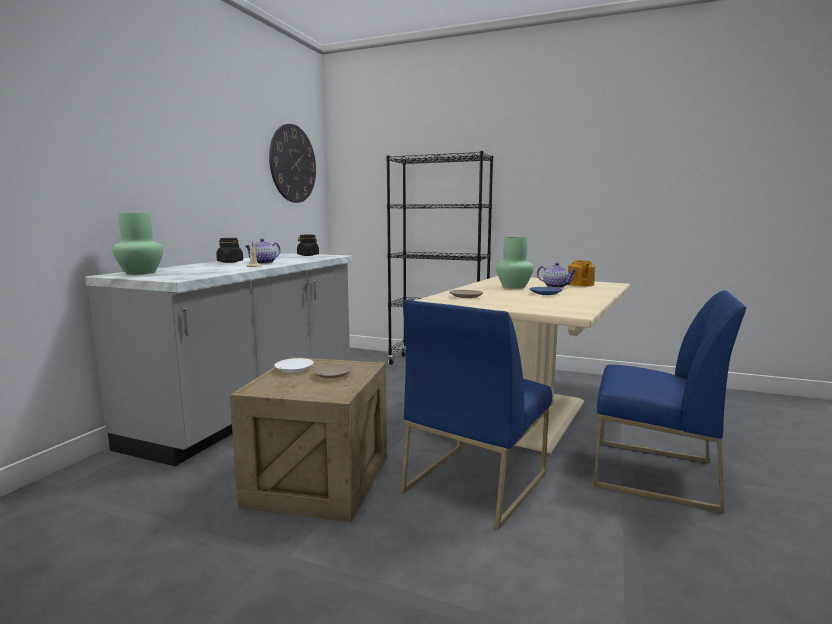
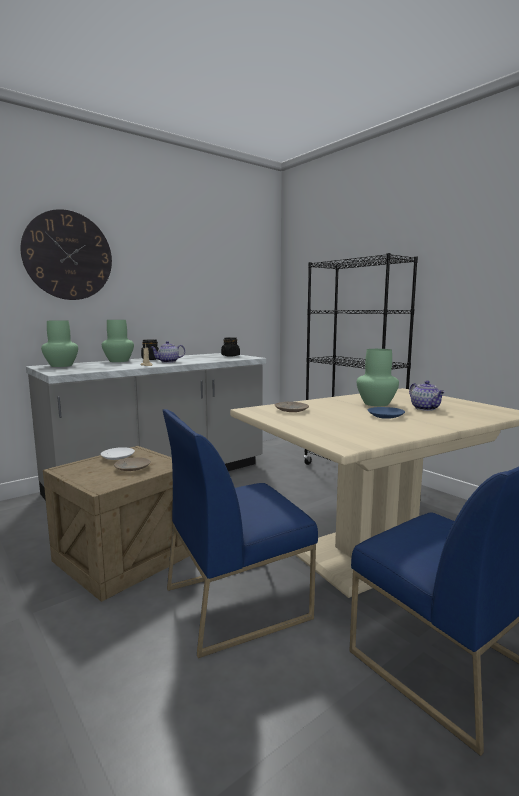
camera: 30 degrees right, 0 degrees up
(196, 265) = (118, 361): none -> green vase
(293, 164) = (239, 274): wall clock -> wall clock (68, 255)
(580, 284) = (464, 409): teapot -> none

